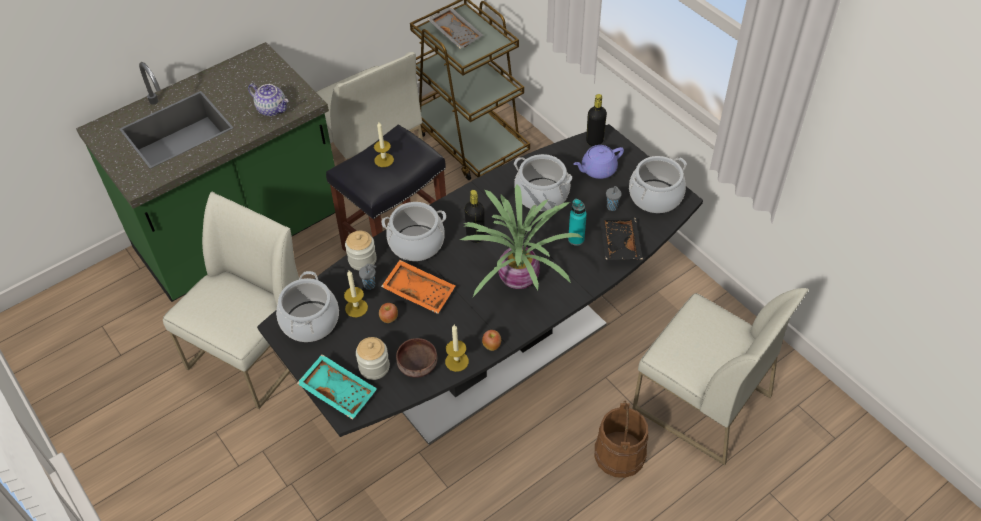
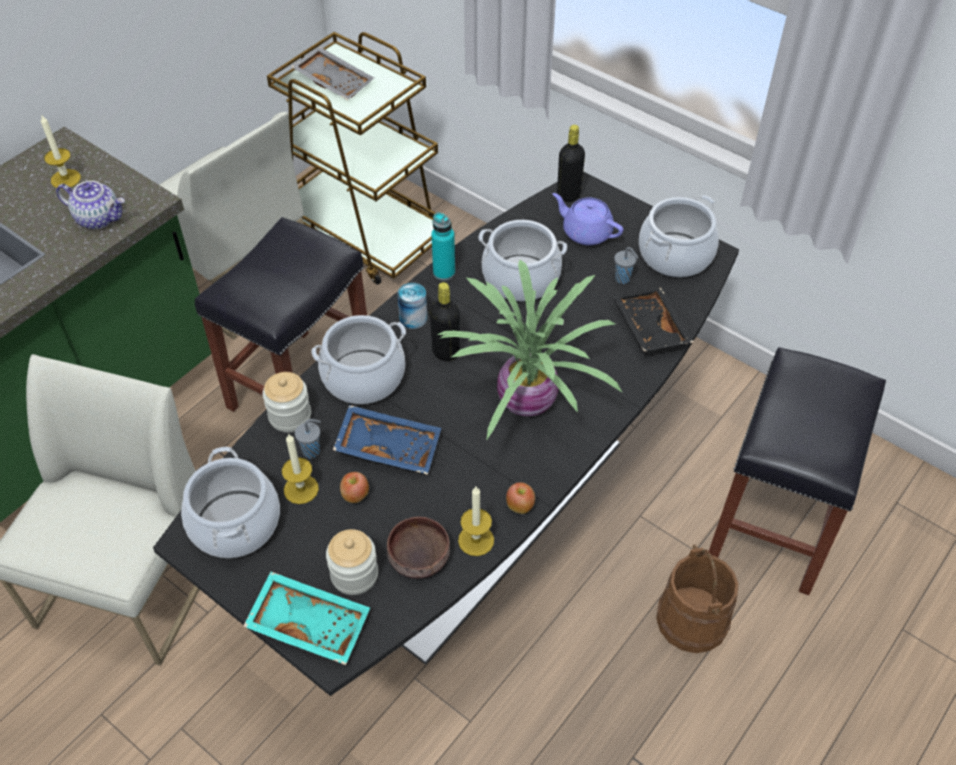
camera: 15 degrees left, 0 degrees up
(384, 160) = (276, 269): candle -> candle (65, 179)
(419, 291) = (389, 446): orange tray -> blue tray
(460, 210) = (413, 318): none -> can
(576, 239) = (588, 331): turquoise bottle -> turquoise bottle (444, 272)
(597, 170) = (586, 232): purple teapot -> purple teapot turned 75 degrees clockwise
(700, 402) = (774, 525): white chair -> black stool

